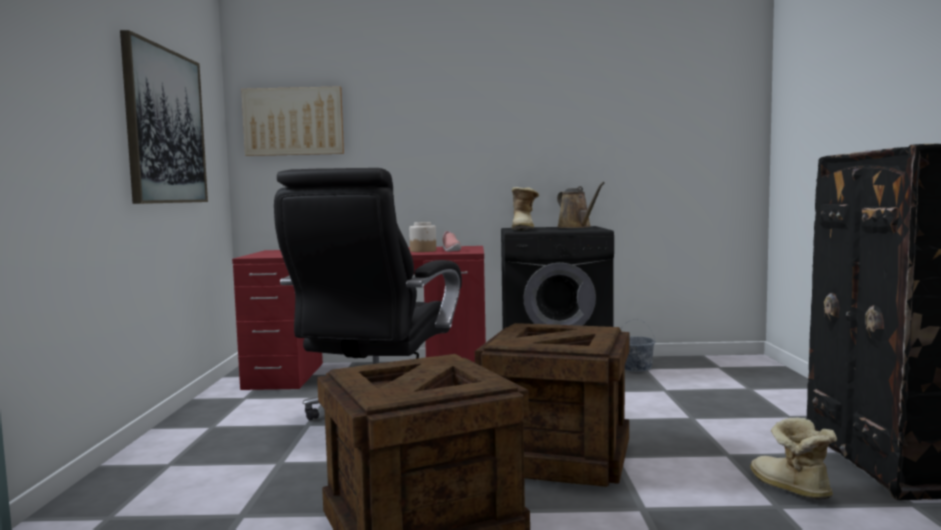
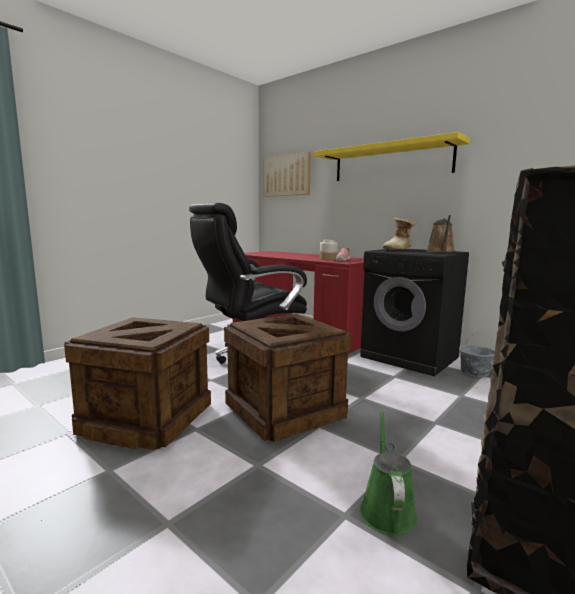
camera: 40 degrees right, 5 degrees up
(165, 126) = (195, 181): picture -> none
(480, 112) = (390, 162): none -> yellow shelf
(789, 489) = (386, 509): boot -> green watering can

